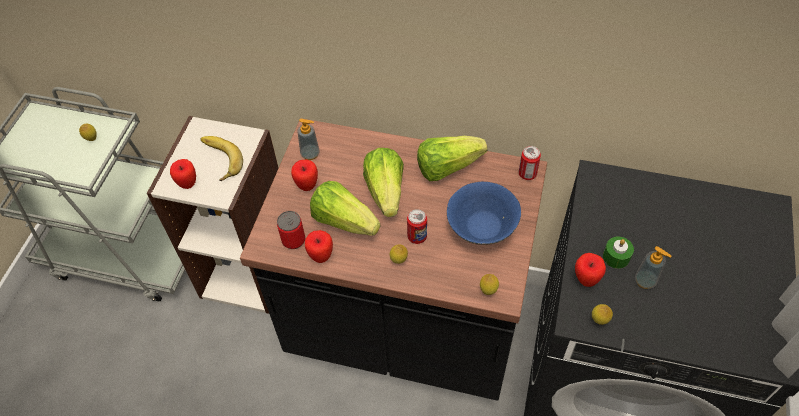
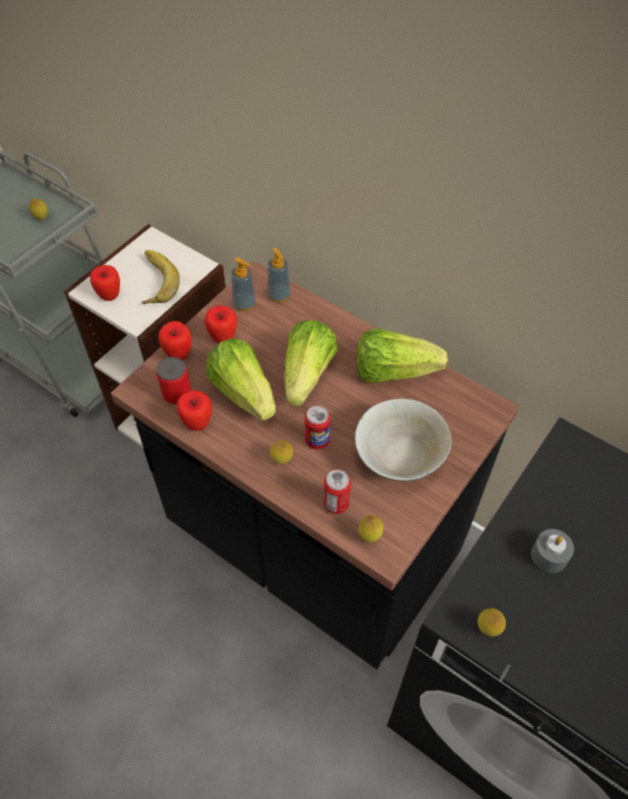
camera: 20 degrees right, 0 degrees up
(481, 227) = (399, 457): blue bowl -> beige bowl
(527, 174) = (487, 412): can -> can (336, 503)
(586, 280) = (495, 570): apple -> apple (178, 354)
(616, 257) = (549, 556): green candle -> grey candle
(645, 281) = (573, 601): soap dispenser -> soap dispenser (279, 295)

